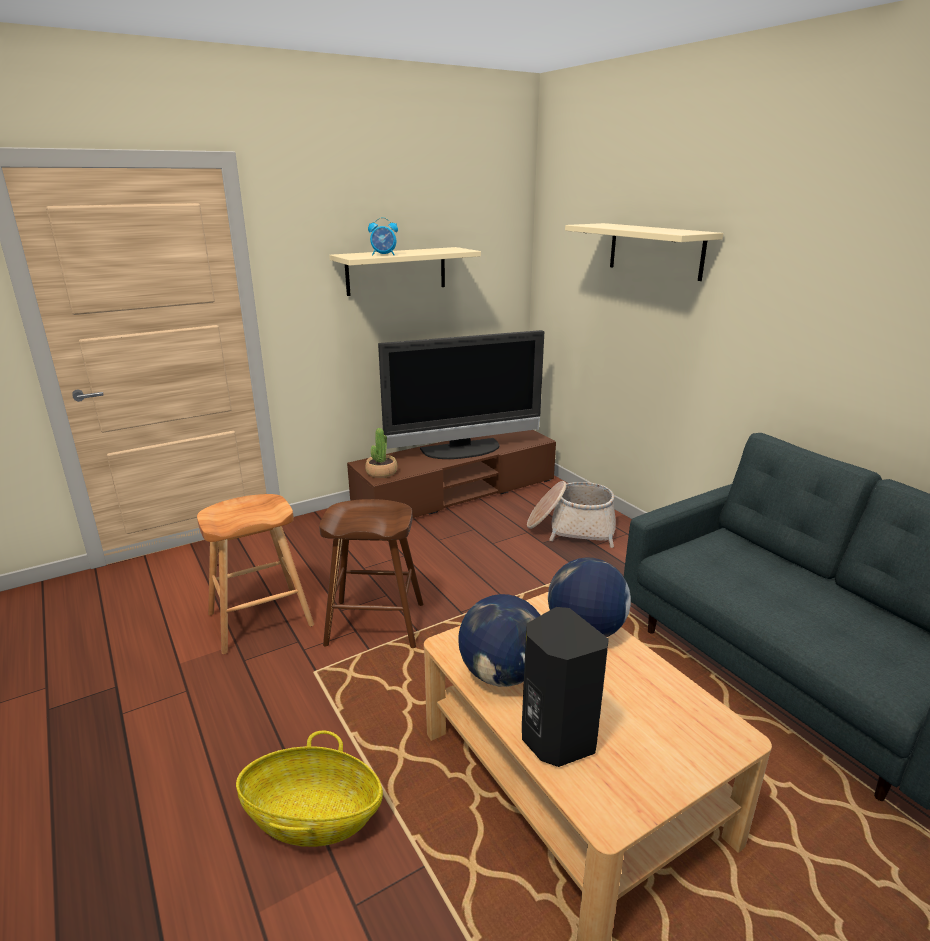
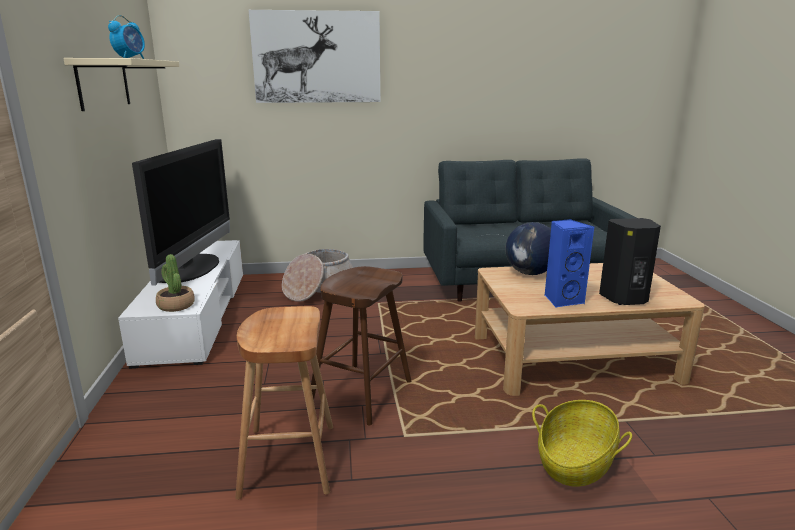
camera: 65 degrees left, 5 degrees down
(456, 492) = (196, 314): brown tv stand -> white tv stand
(502, 674) = (562, 300): globe -> blue speaker
(655, 250) = (317, 57): beige shelf -> picture

